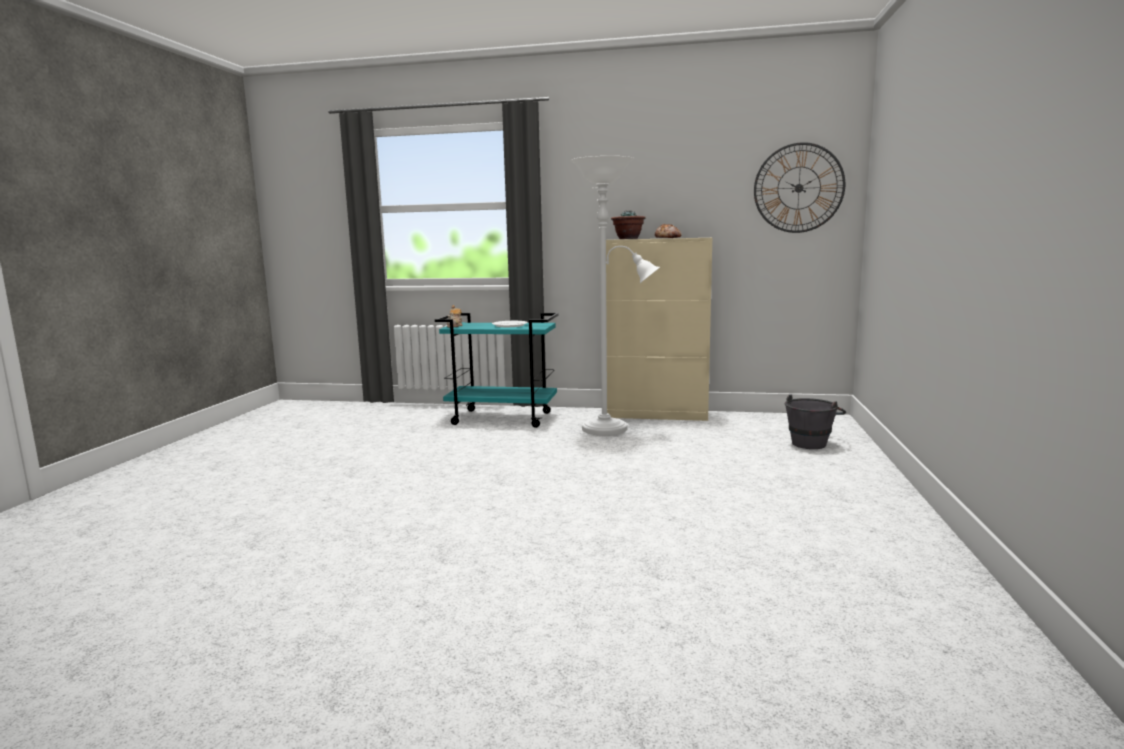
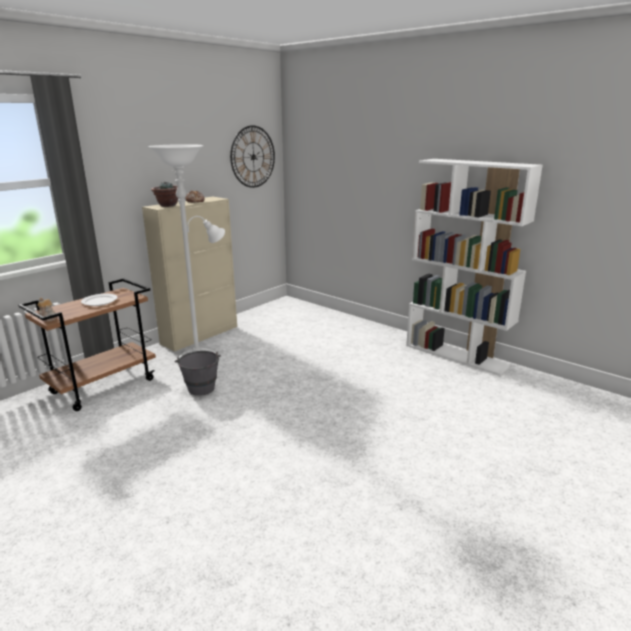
camera: 60 degrees left, 10 degrees up
(503, 418) = (104, 386): turquoise cart -> brown cart
(811, 442) = (310, 319): grey bucket -> grey bucket (200, 386)
(936, 561) = (457, 355): none -> white bookcase

